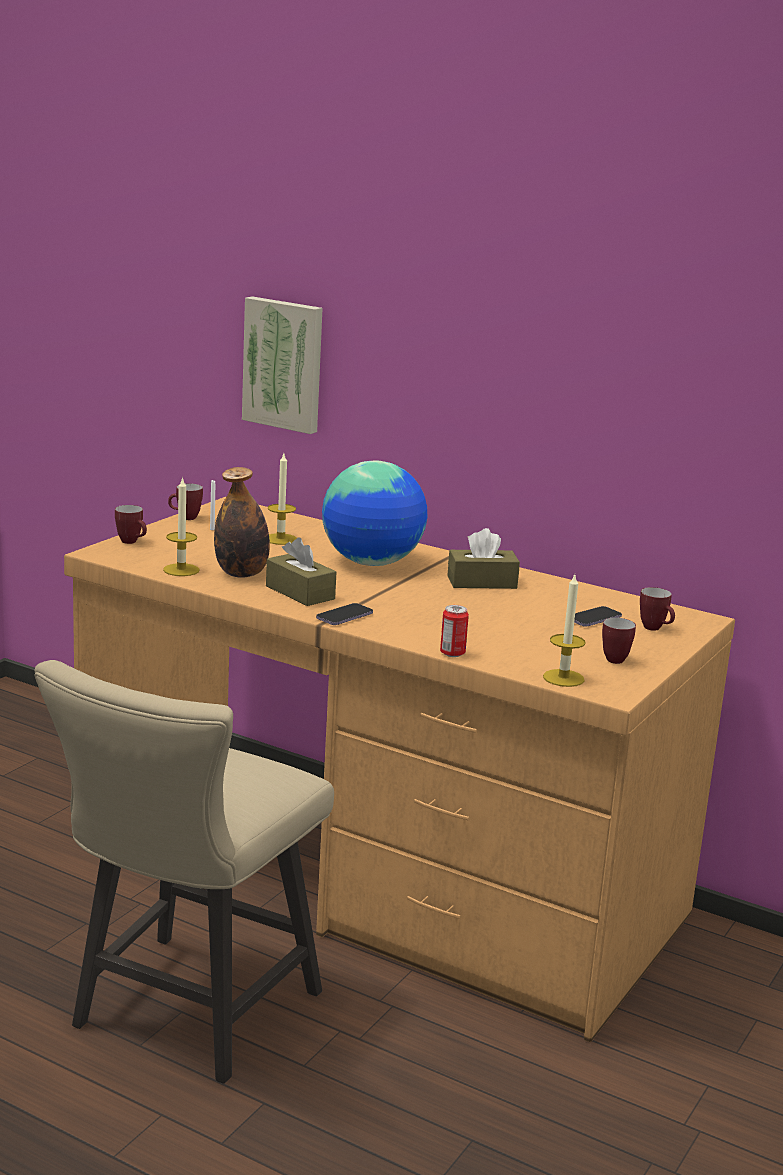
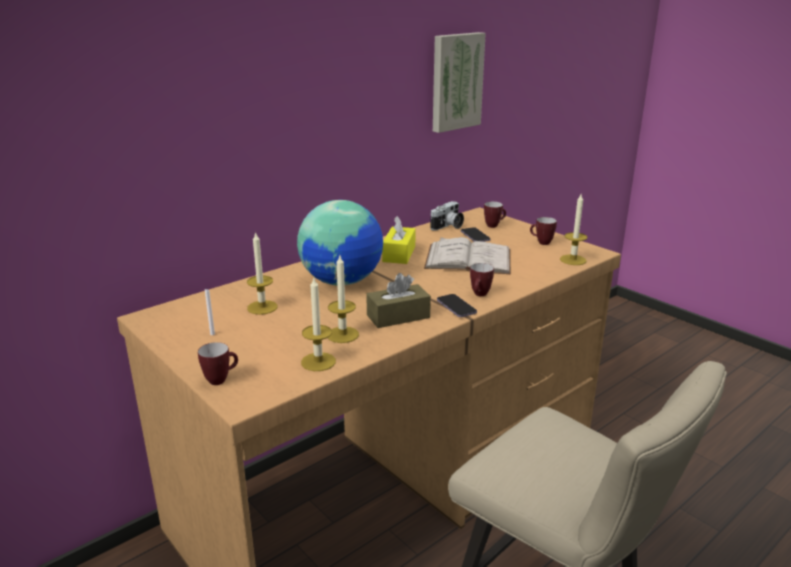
camera: 70 degrees left, 5 degrees up
(185, 518) = (167, 343): mug -> mug (480, 295)
(241, 574) = (342, 335): bottle -> candle
(284, 364) = (148, 166): picture -> picture (455, 81)
(452, 653) = (532, 283): can -> none
(482, 582) = (399, 254): brown tissue box -> yellow tissue box
(503, 617) = (468, 258): none -> white book
(616, 602) = (448, 226): none -> camera

